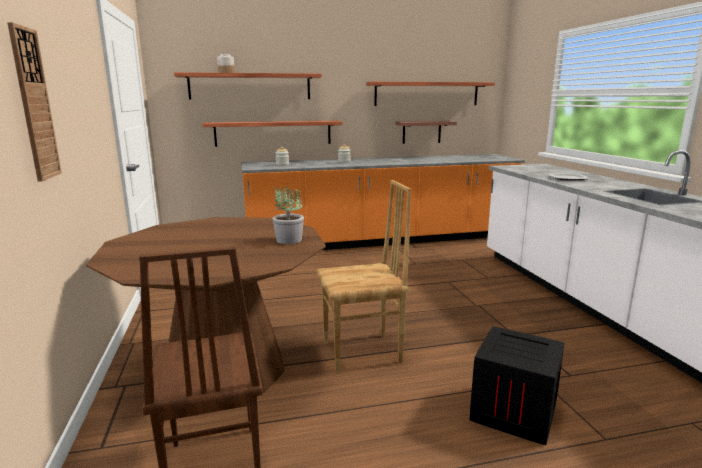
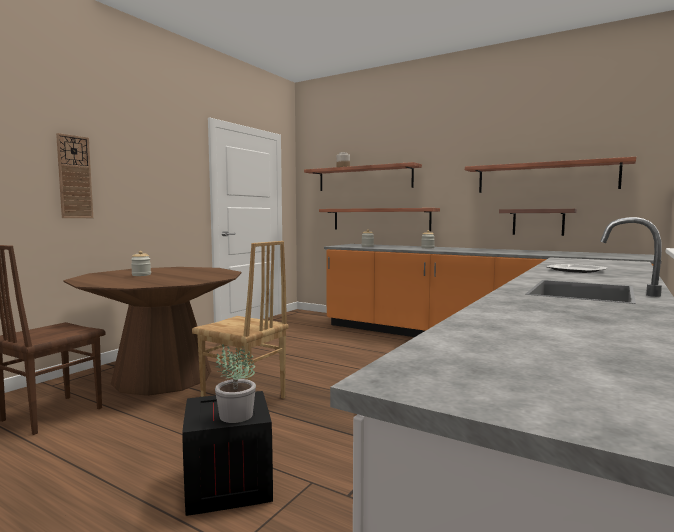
camera: 45 degrees right, 10 degrees down
(189, 248) = (141, 275): none -> jar
(288, 240) = (190, 280): potted plant -> potted plant (235, 415)

